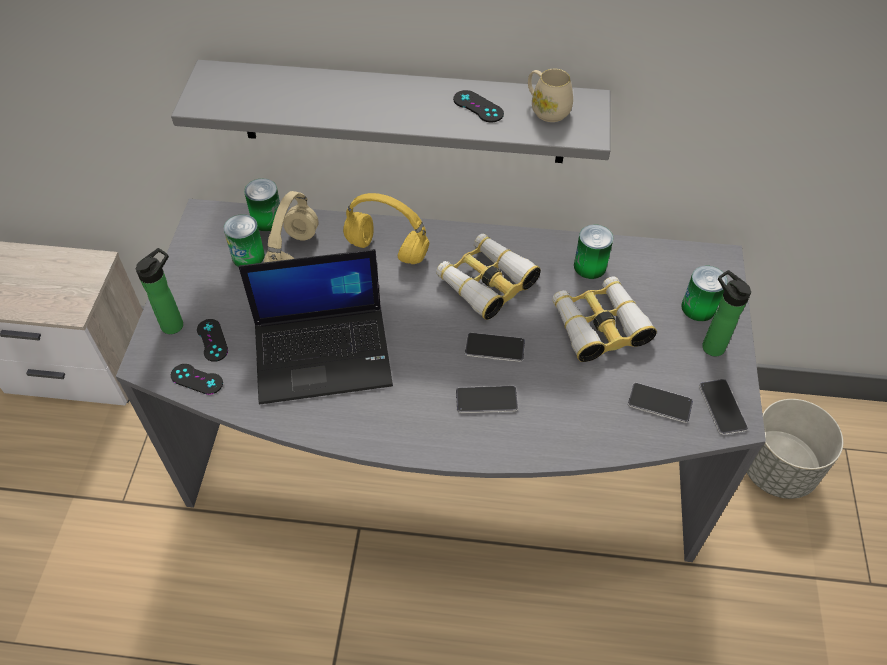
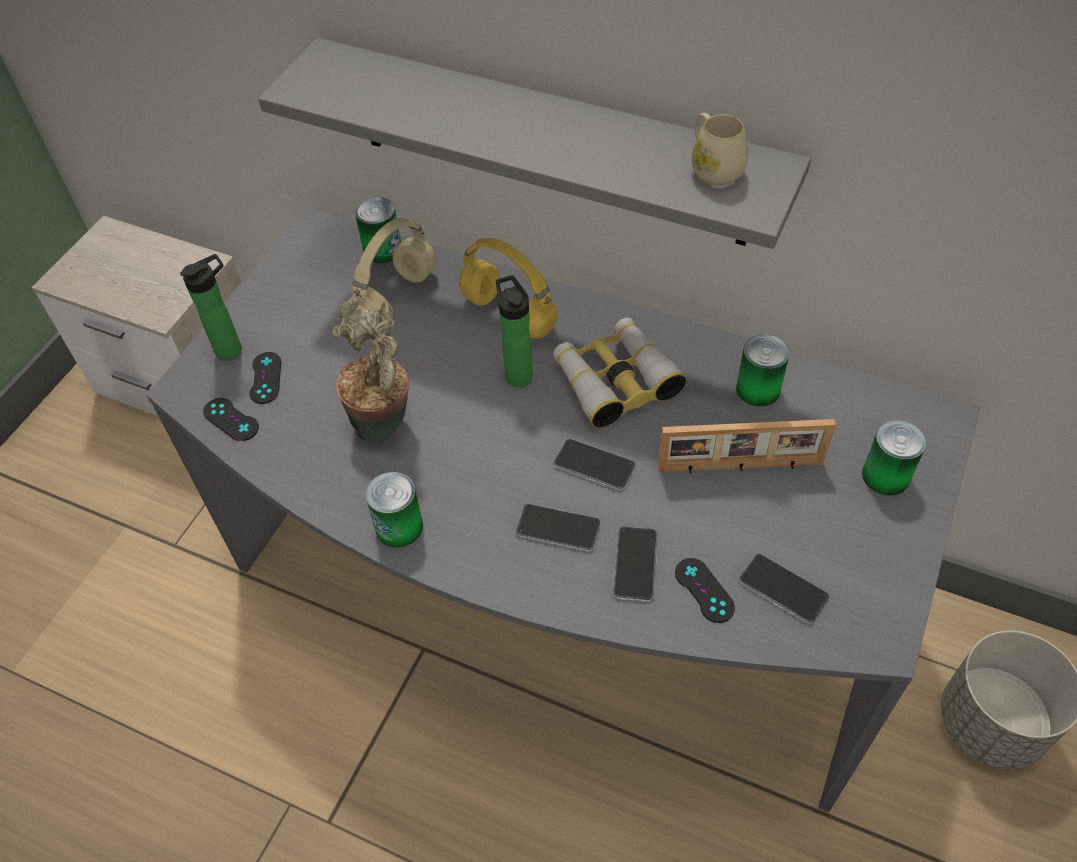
camera: 20 degrees right, 0 degrees up
(248, 256) = (344, 288): can -> can (399, 527)
(324, 353) = (385, 423): laptop -> potted plant
(478, 106) = (626, 149): black game controller -> black game controller (704, 590)
(599, 325) = (740, 467): binoculars -> picture frame
(710, 345) = (883, 529): bottle -> bottle (517, 373)
(722, 407) = (868, 616): phone -> phone (635, 564)

